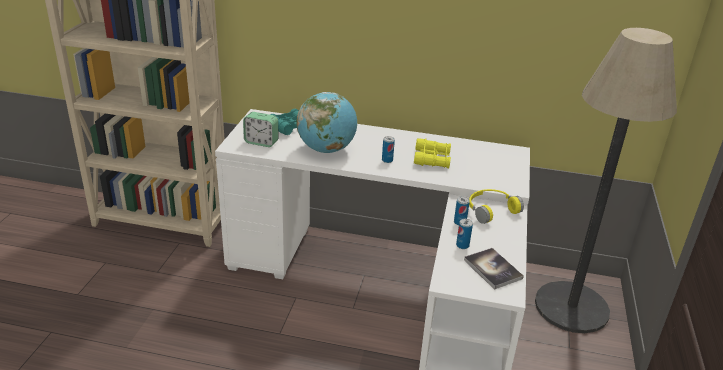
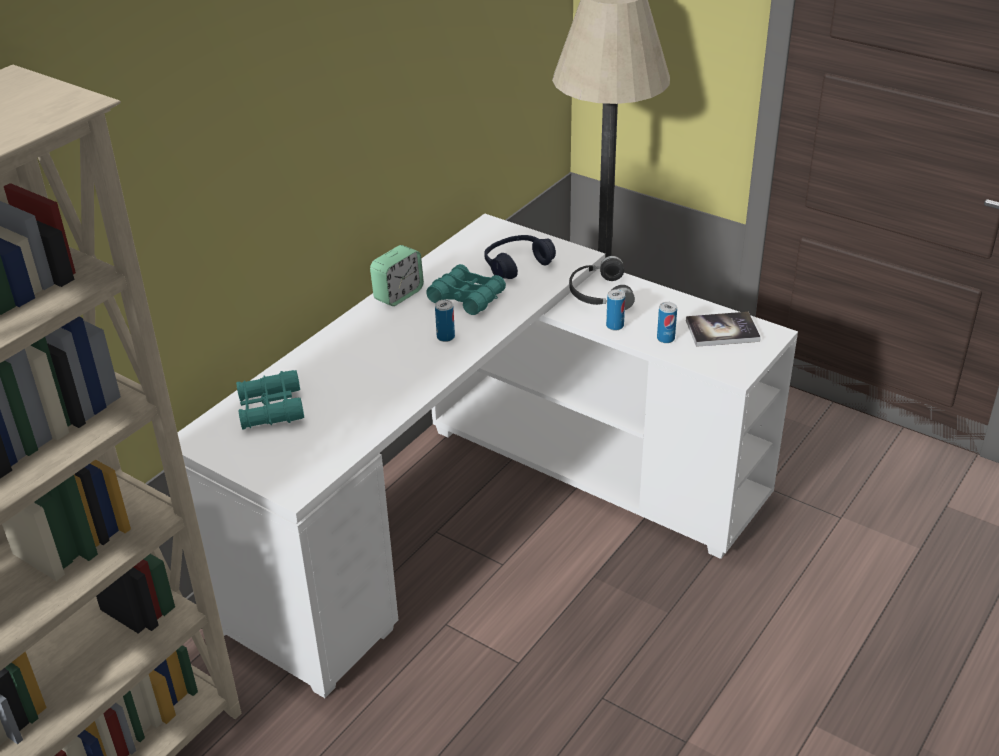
camera: 65 degrees left, 5 degrees up
(261, 142) = (303, 452): alarm clock -> alarm clock (398, 295)
(327, 149) = (376, 386): globe -> none
(432, 159) = (467, 297): yellow binoculars -> turquoise binoculars
(482, 168) = (517, 265): none -> blue headphones
(490, 210) = (598, 294): yellow headphones -> black headphones

